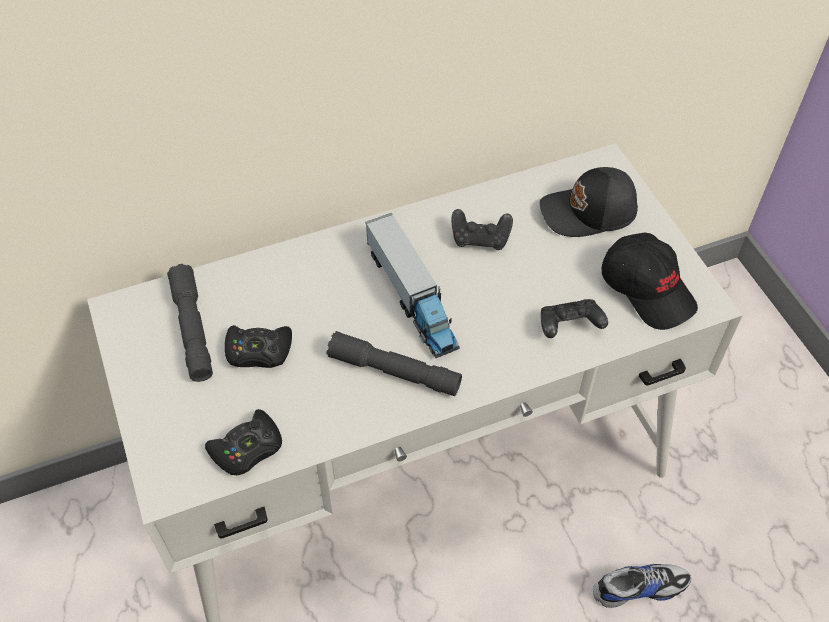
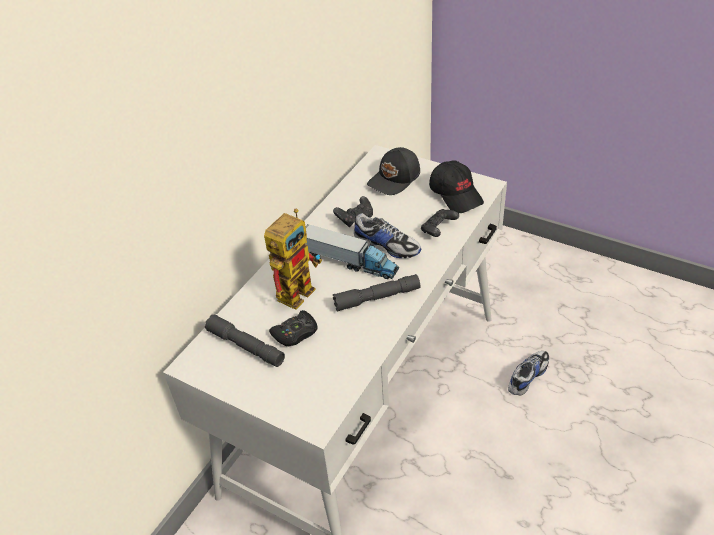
camera: 35 degrees left, 10 degrees down
(247, 449) = (340, 378): black game controller -> none
(319, 292) = (298, 288): none -> toy robot
(480, 304) = (387, 245): none -> shoe
(647, 289) = (456, 194): black cap -> black cap turned 45 degrees clockwise

